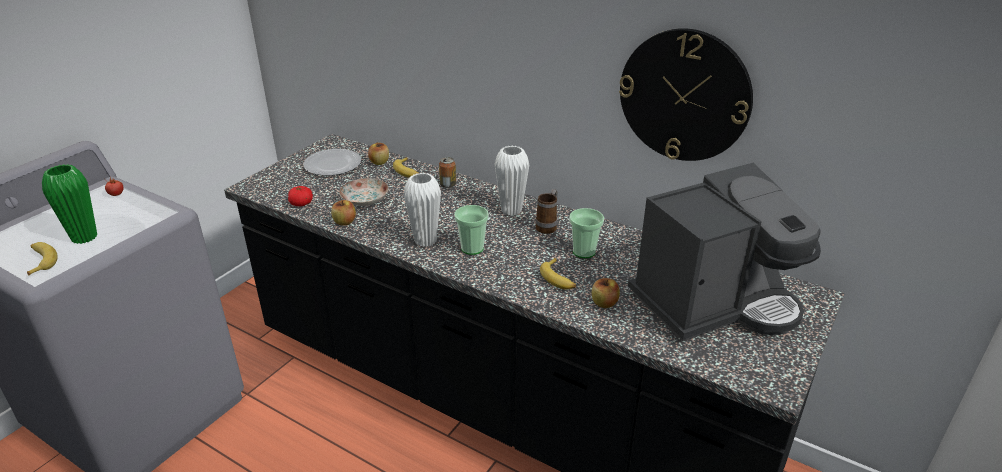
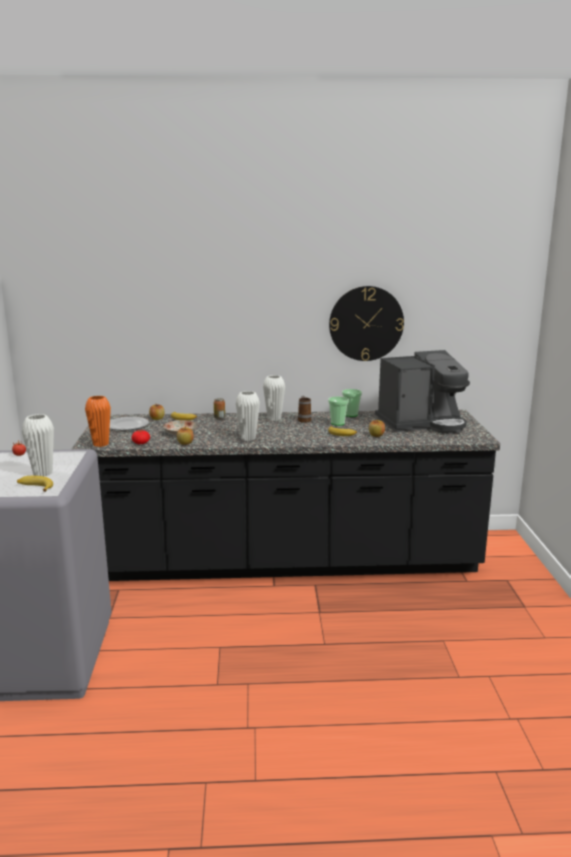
camera: 35 degrees left, 15 degrees down
(84, 237) = (43, 473): green vase -> white vase
(263, 190) = (101, 444): none -> orange vase
(472, 248) = (279, 435): cup -> cup (351, 414)
(715, 302) = (422, 424): coffee machine -> coffee machine turned 45 degrees clockwise

